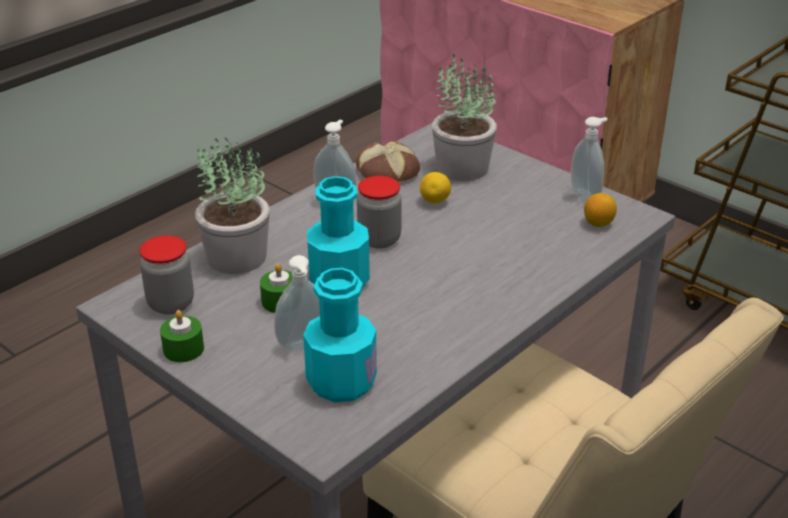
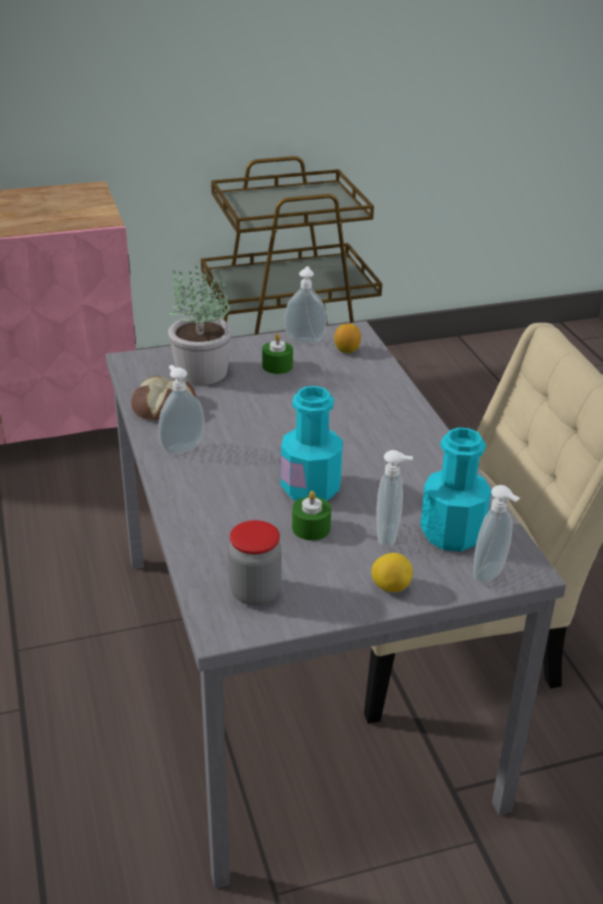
camera: 60 degrees left, 0 degrees up
(183, 349) = (336, 605): green candle -> green candle (277, 366)
(236, 258) = (216, 531): potted plant -> none
(296, 425) = (491, 575): none -> soap dispenser
(379, 239) = (267, 448): jar -> none
(435, 201) = (238, 402): lemon -> lemon (390, 587)

